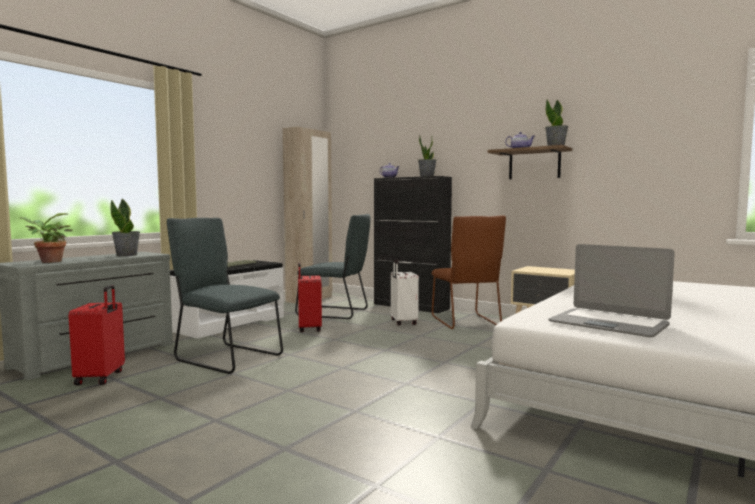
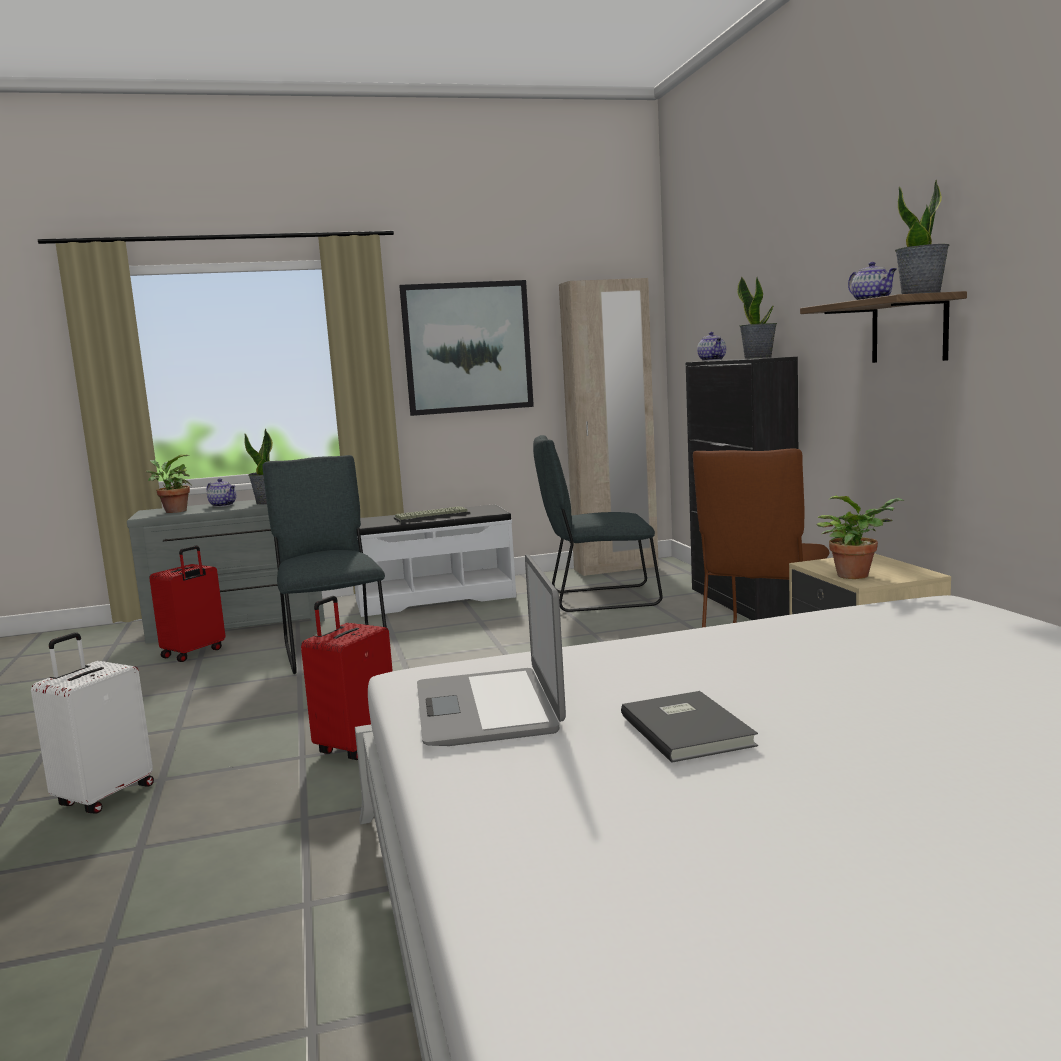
camera: 40 degrees right, 5 degrees up
(87, 257) = (223, 505): none -> teapot
(233, 158) = (467, 347): none -> picture
(308, 329) = (505, 623): red suitcase -> red suitcase (355, 746)
(336, 313) = (599, 599): grey chair -> grey chair turned 120 degrees clockwise
(403, 322) = (656, 632): white suitcase -> white suitcase (104, 796)
(553, 272) = (856, 575): none -> potted plant
(702, 315) = (688, 729): none -> grey book

